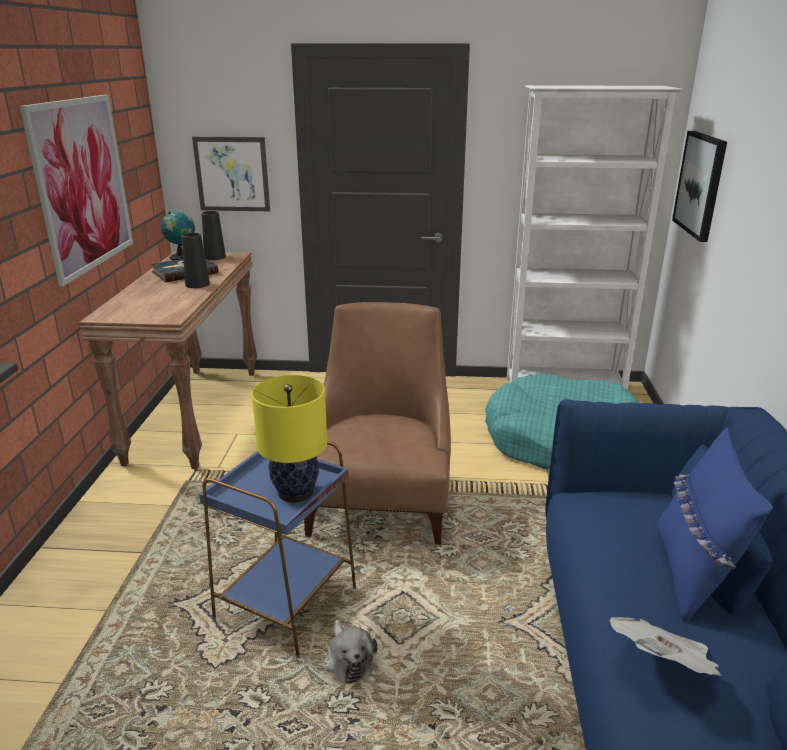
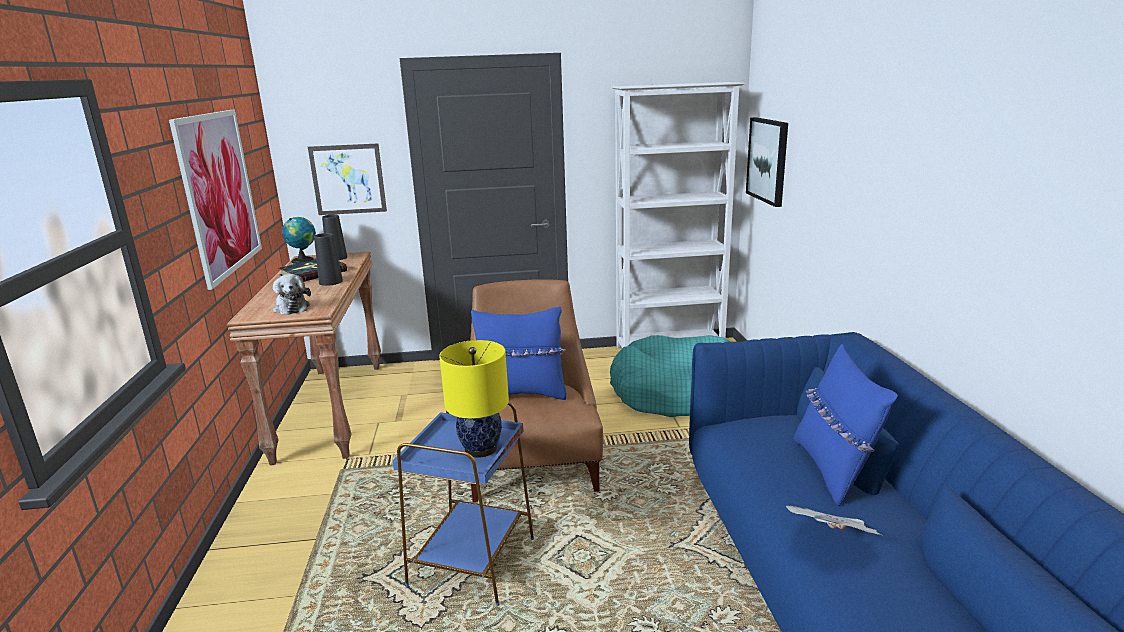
camera: 10 degrees left, 5 degrees down
(348, 660) = (544, 600): plush toy -> plush toy (291, 308)
(370, 428) = (521, 394): none -> blue pillow

